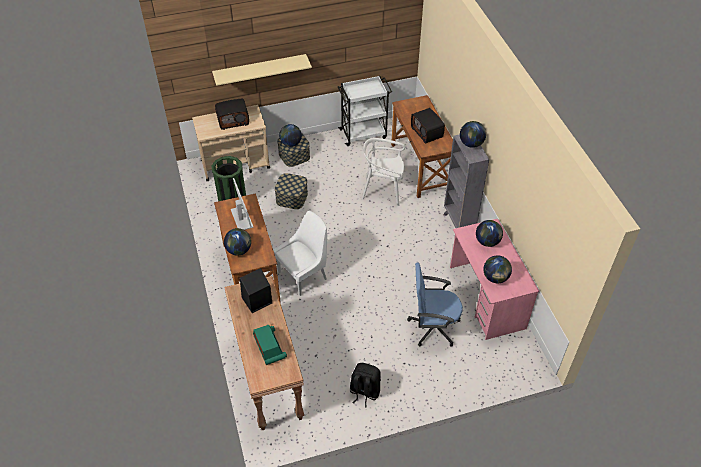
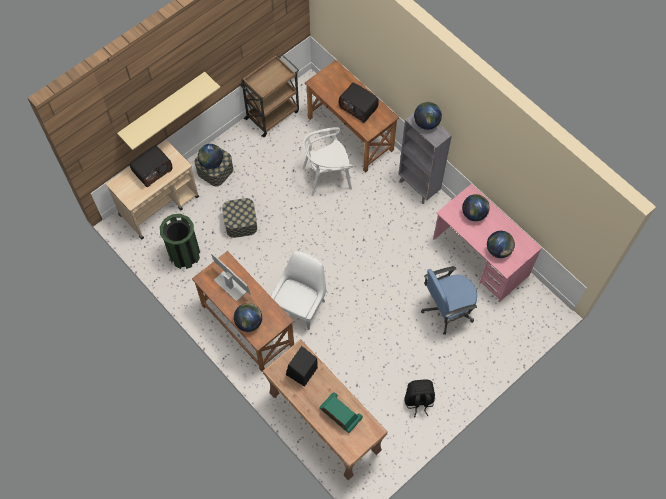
camera: 25 degrees left, 15 degrees up
(364, 133) = (273, 114): white cart -> brown cart

